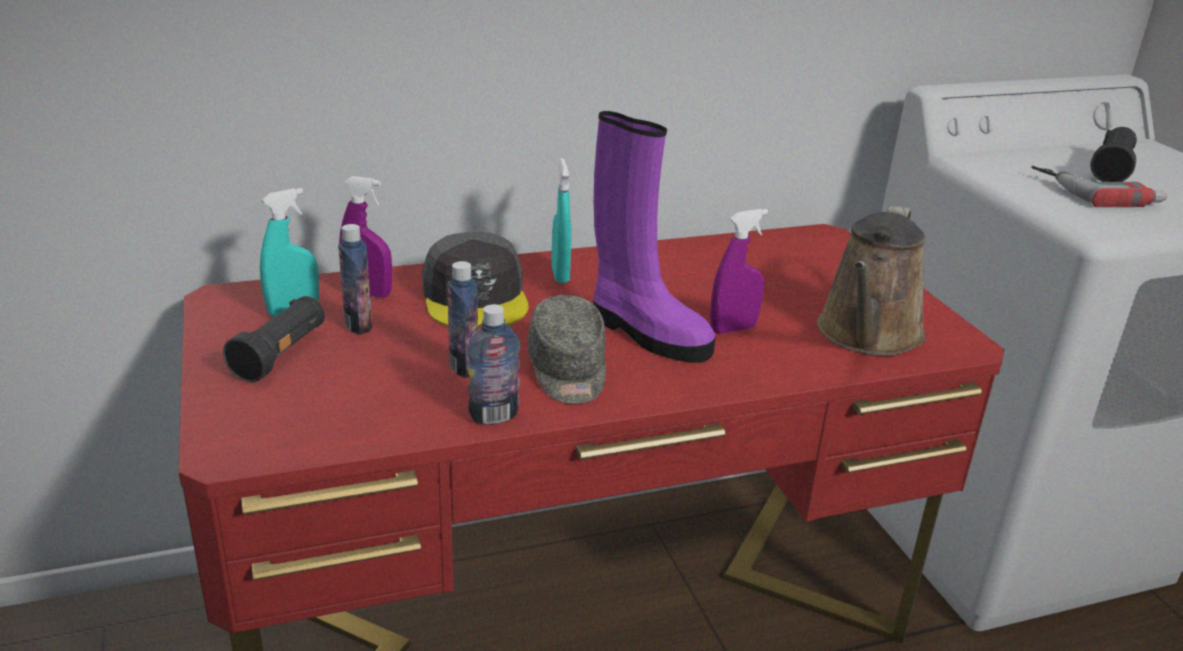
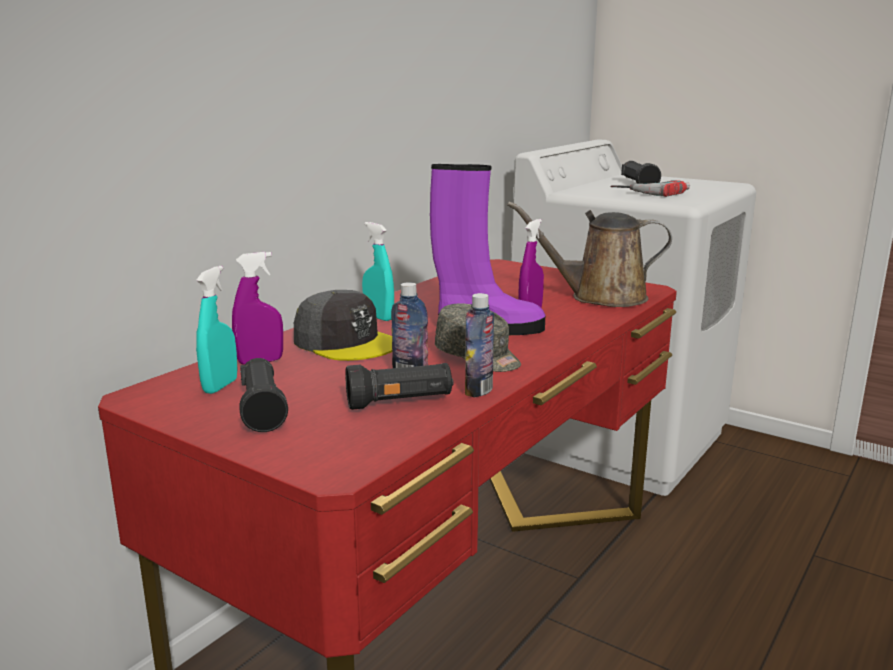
camera: 35 degrees left, 10 degrees down
(358, 325) = (289, 378): bottle -> none
(400, 398) = (400, 402): none -> black flashlight
(867, 335) = (600, 297): brown watering can -> brown watering can turned 105 degrees clockwise

